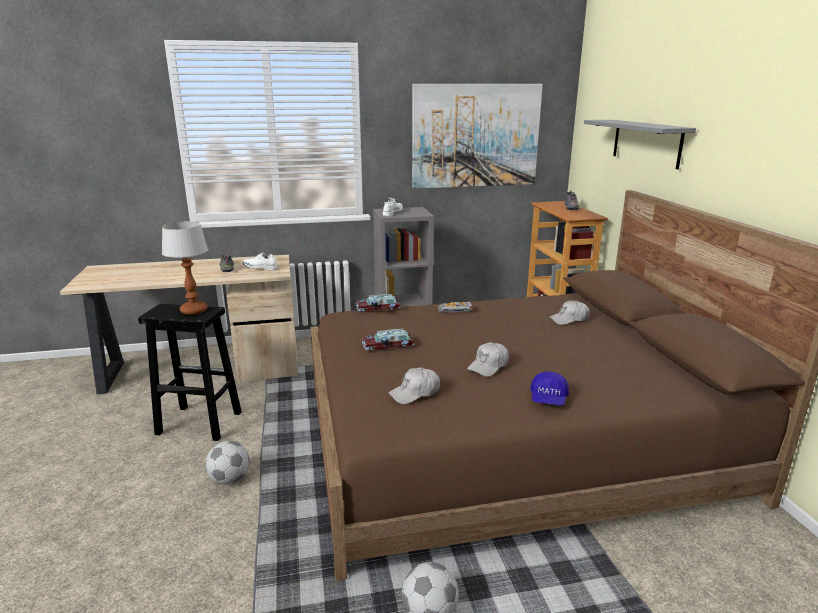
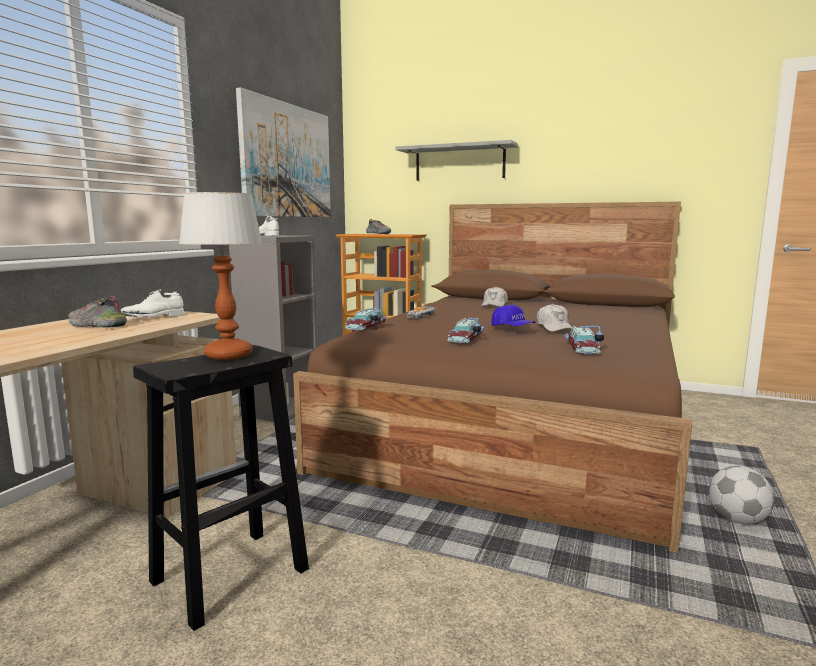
camera: 55 degrees left, 10 degrees down
(230, 479) = (421, 580): football -> none
(415, 393) = (584, 347): white cap -> toy car
(548, 399) = (631, 328): blue cap -> blue cap (512, 328)

